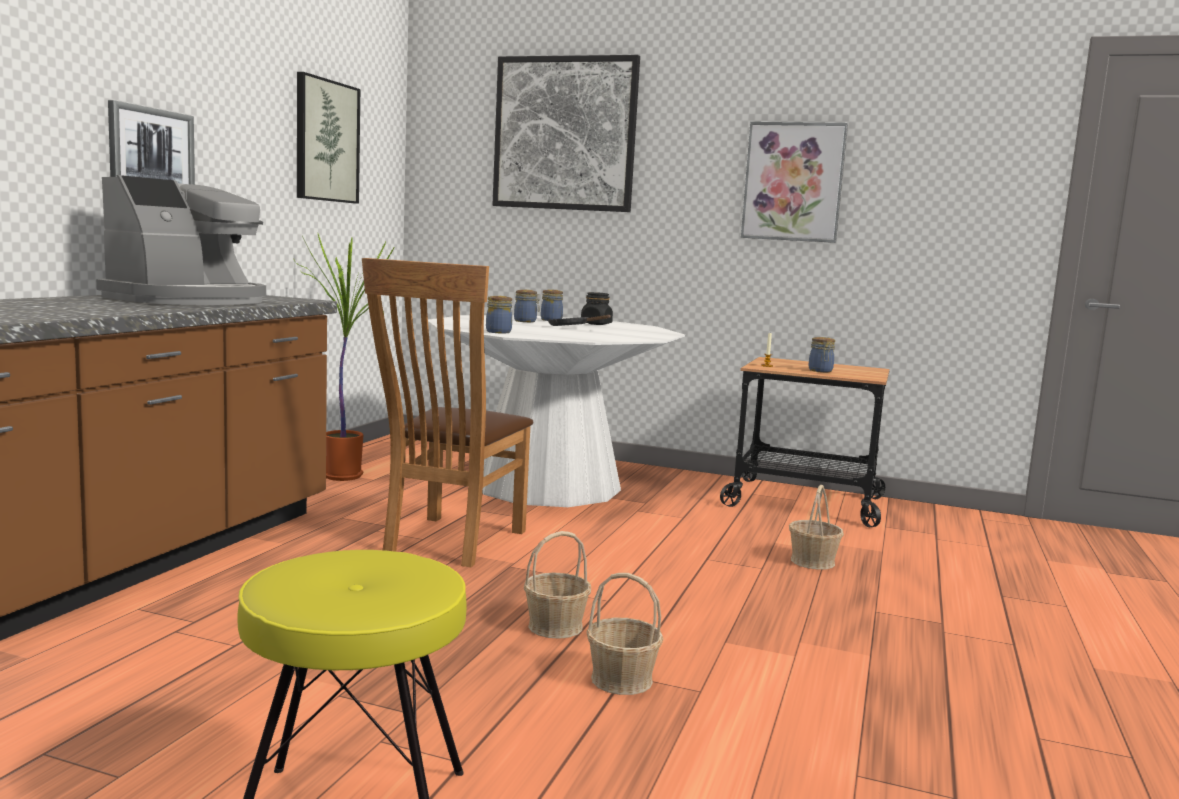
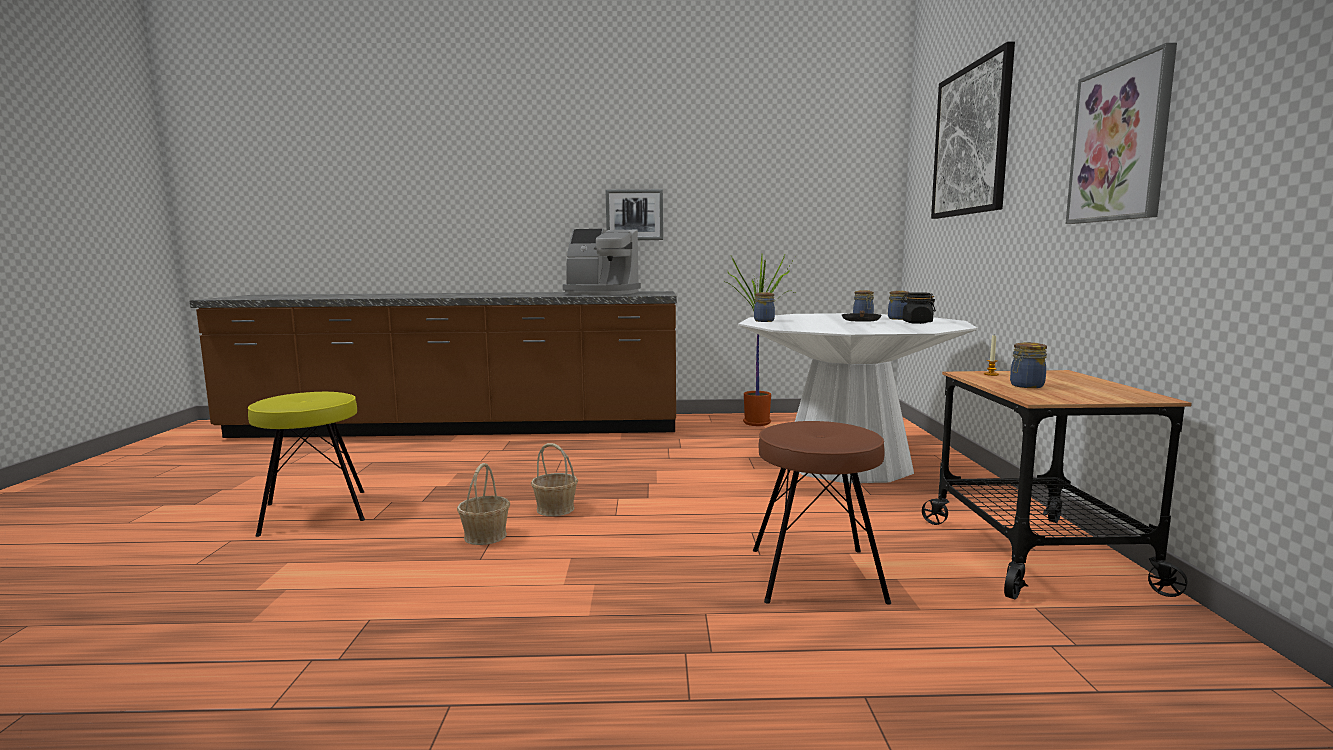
camera: 70 degrees right, 0 degrees up
(326, 141) = (795, 187): picture -> none
(449, 543) = (669, 464): brown chair -> none
(812, 561) = (815, 574): basket -> brown stool

